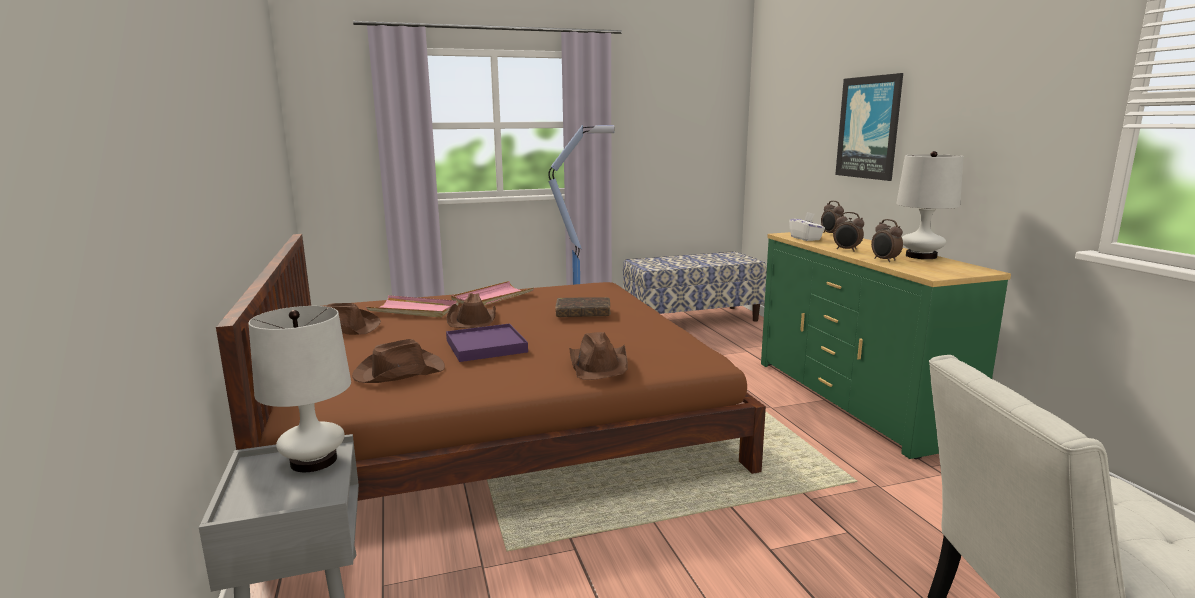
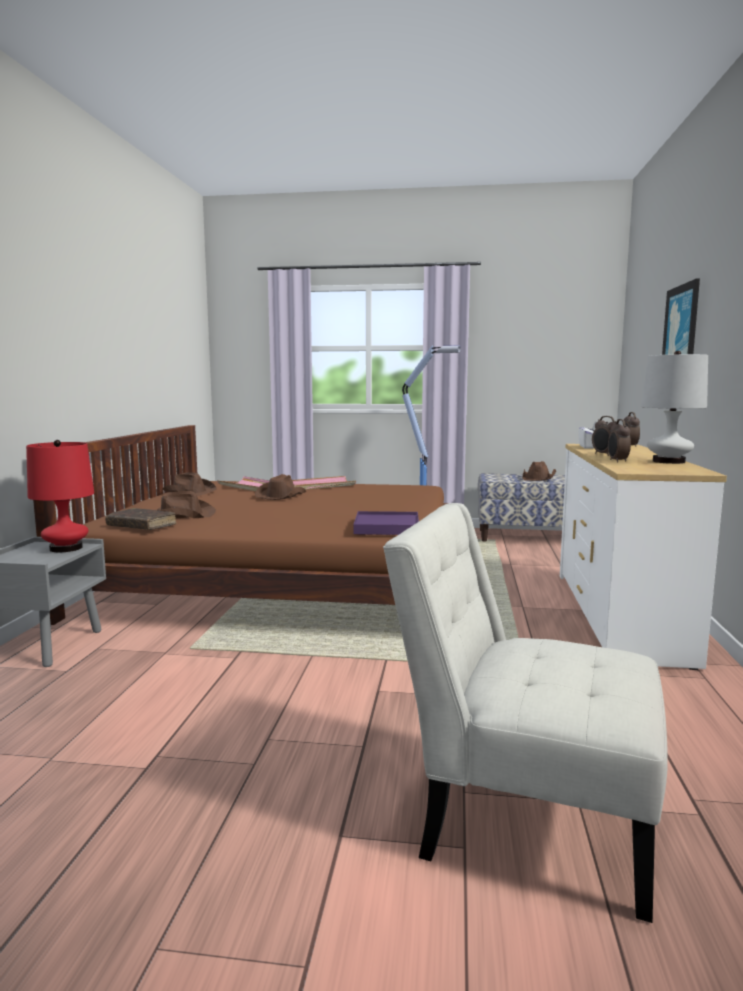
camera: 25 degrees right, 5 degrees down
(313, 461) = (66, 548): white table lamp -> red table lamp
(486, 346) = (260, 509): purple tray -> purple tray (387, 527)
(583, 314) = (369, 500): brown book -> brown book (141, 526)
(599, 364) = (317, 526): brown hat -> brown hat (538, 478)
(855, 400) = (619, 615): green dresser -> white dresser

